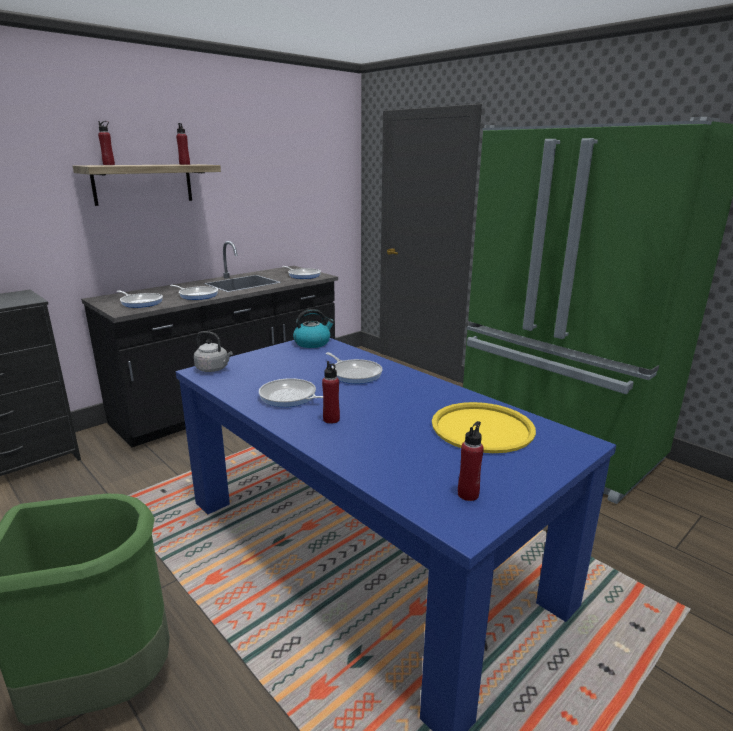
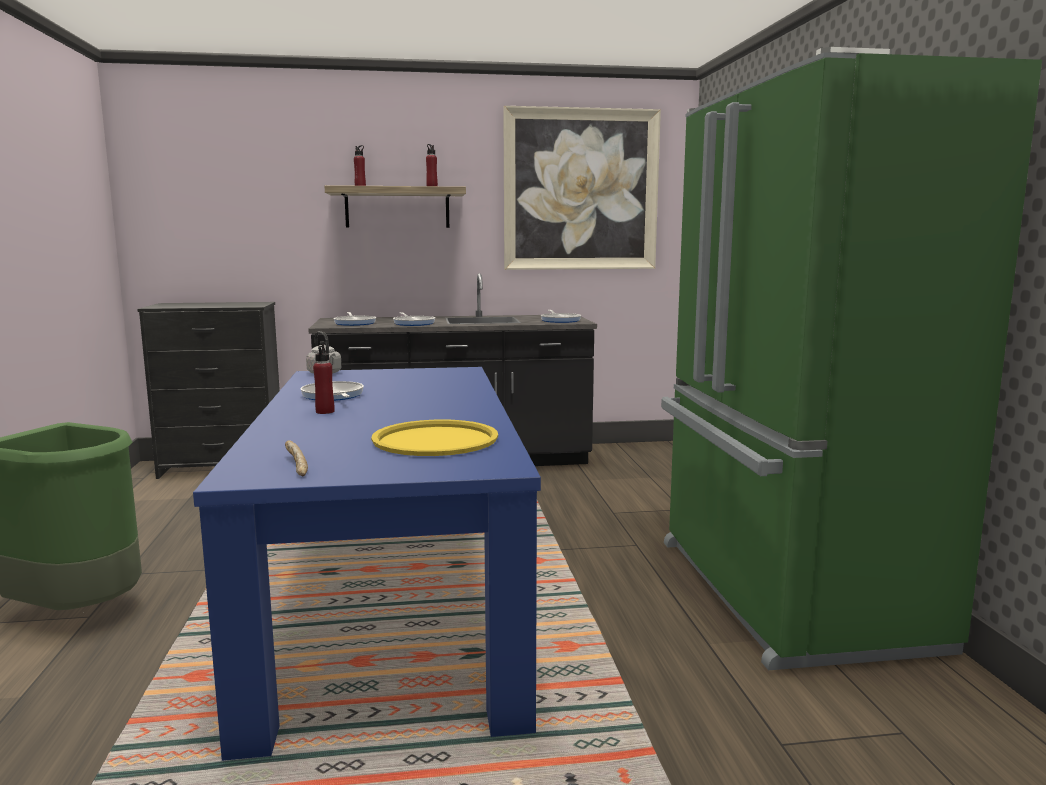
camera: 35 degrees right, 10 degrees down
(290, 163) = (580, 190): none -> picture
(312, 343) = (455, 371): kettle -> none
(354, 374) = (430, 392): frying pan -> none
(468, 494) = (295, 466): red bottle -> bread

